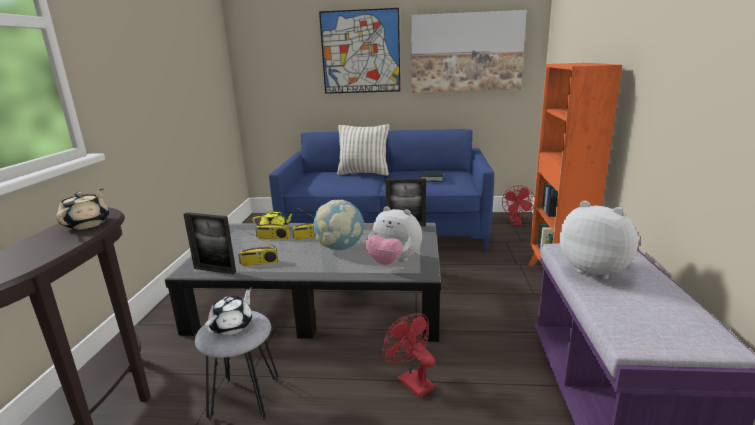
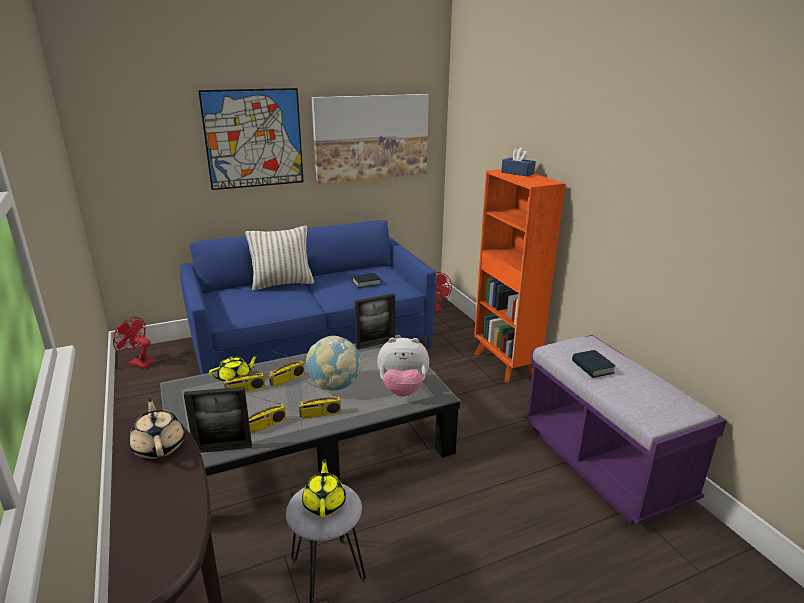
camera: 30 degrees left, 5 degrees up
(232, 326) = (324, 503): white teapot -> yellow teapot
(306, 264) = (320, 414): none -> radio
(411, 381) = (460, 497): red fan -> red fan (138, 363)
(578, 63) = (517, 173): none -> blue tissue box
(596, 270) = (592, 367): plush toy -> book

